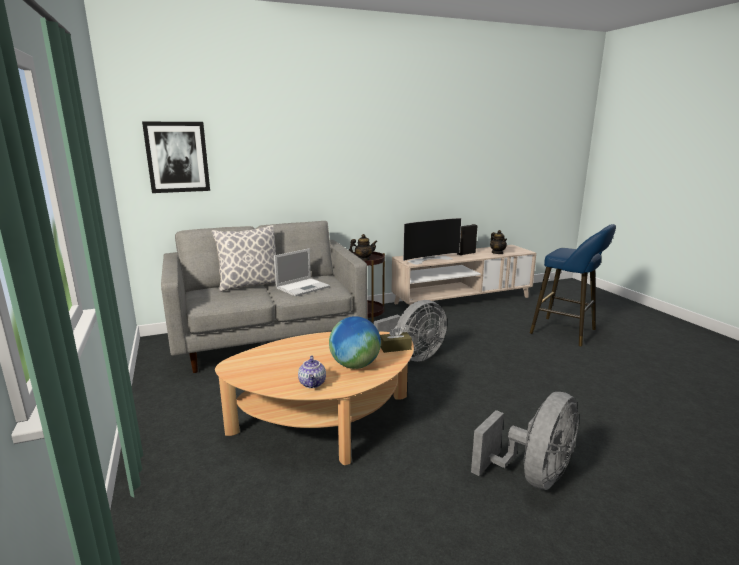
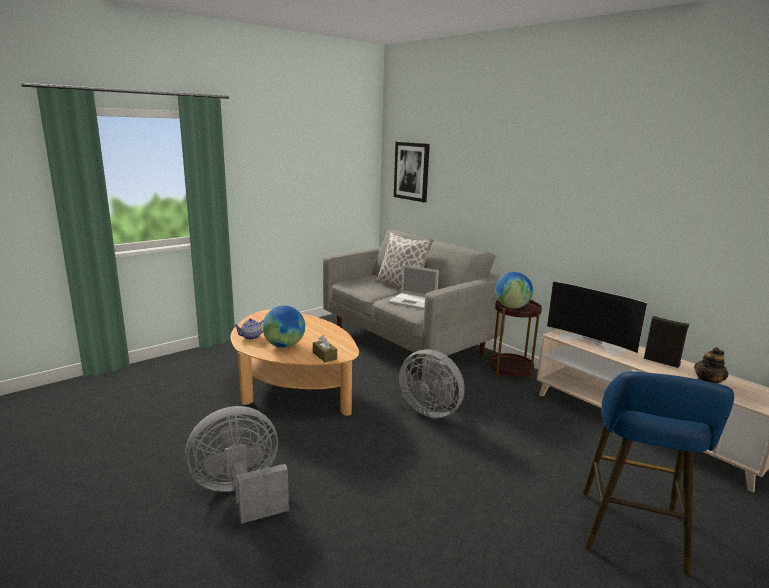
camera: 70 degrees right, 0 degrees up
(363, 259) = (512, 307): teapot -> globe
(532, 476) = (241, 493): grey fan -> grey fan turned 135 degrees clockwise

